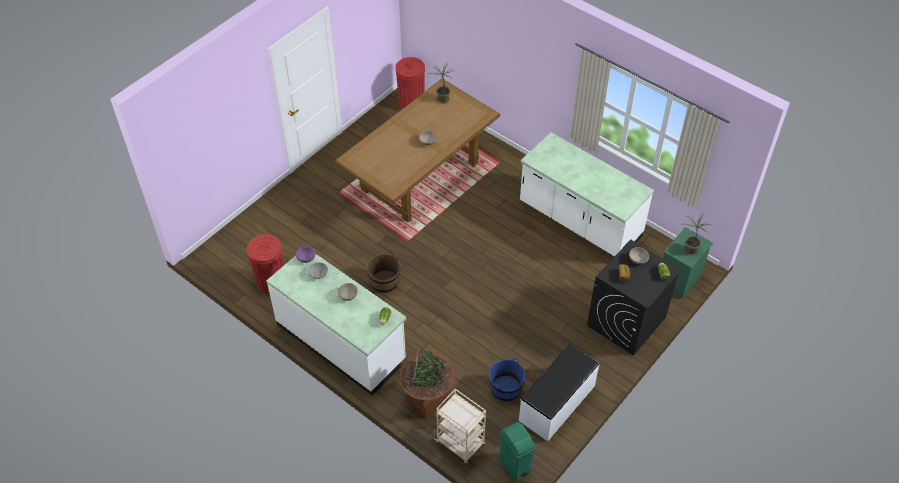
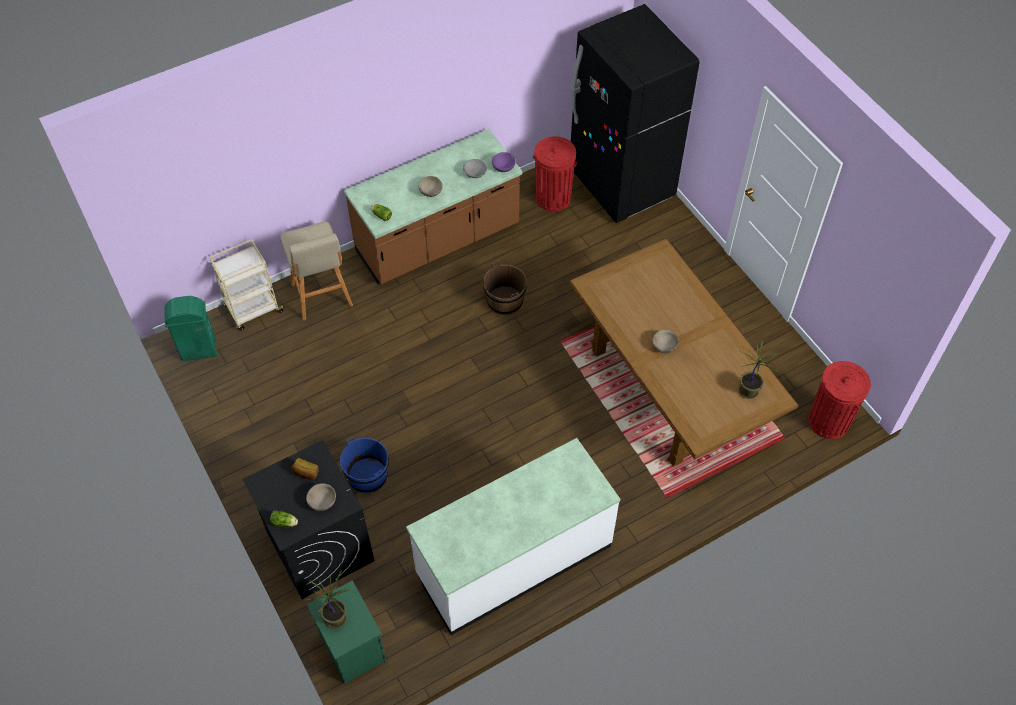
camera: 110 degrees right, 5 degrees up
(244, 243) = (621, 184): none -> black fridge
(341, 342) = (438, 240): white counter -> brown counter
(427, 400) = (322, 297): brown planter -> beige stool
(506, 389) = (295, 375): blue bucket -> blue bucket (367, 476)
(557, 403) = (248, 419): white bench -> none

